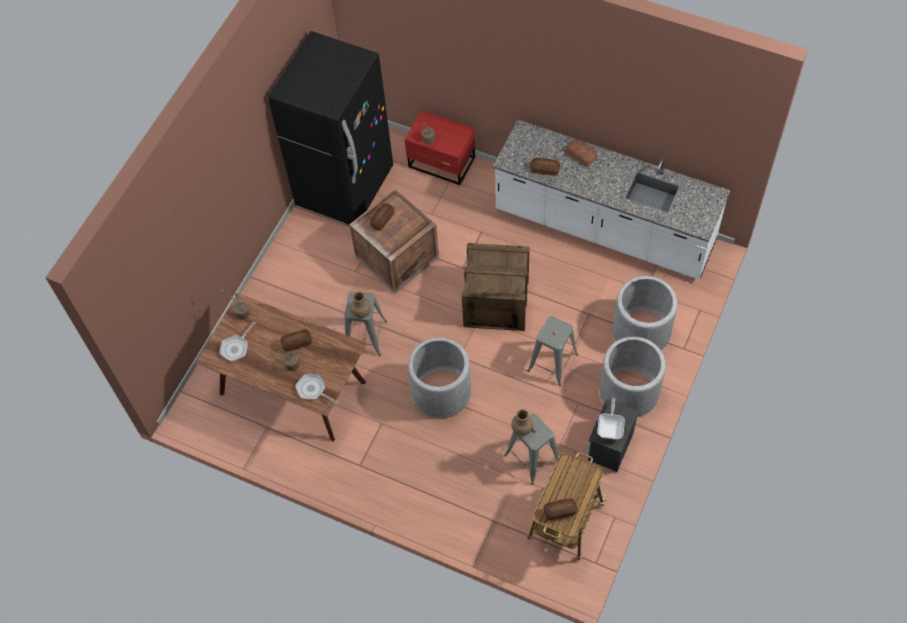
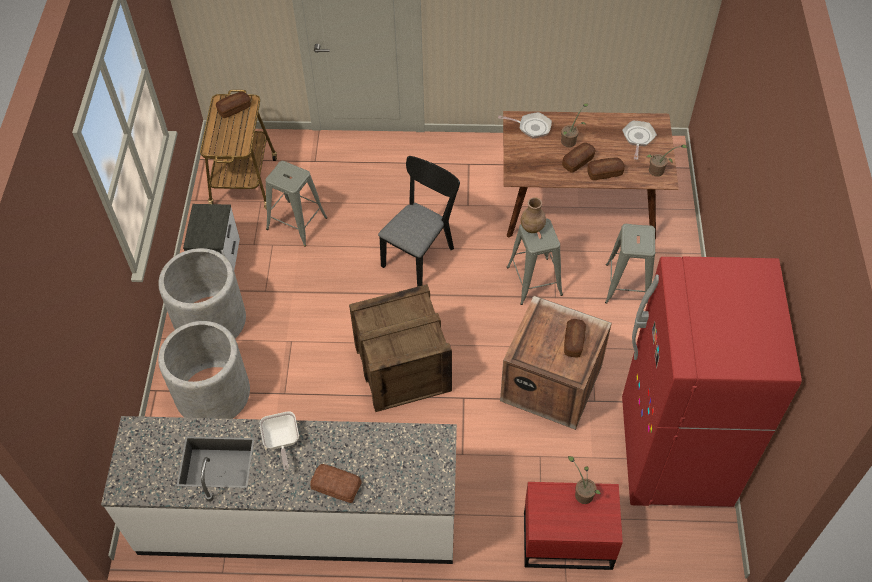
camera: 155 degrees right, 5 degrees down
(345, 187) = (674, 453): black fridge -> red fridge
(441, 392) = (420, 253): grey planter -> black chair
(522, 428) = (300, 174): brown vase -> none
(545, 170) = (380, 443): bread -> bread (604, 173)
(552, 362) = (308, 323): grey stool -> grey stool (627, 285)
(610, 428) = (209, 221): frying pan -> frying pan (281, 442)

